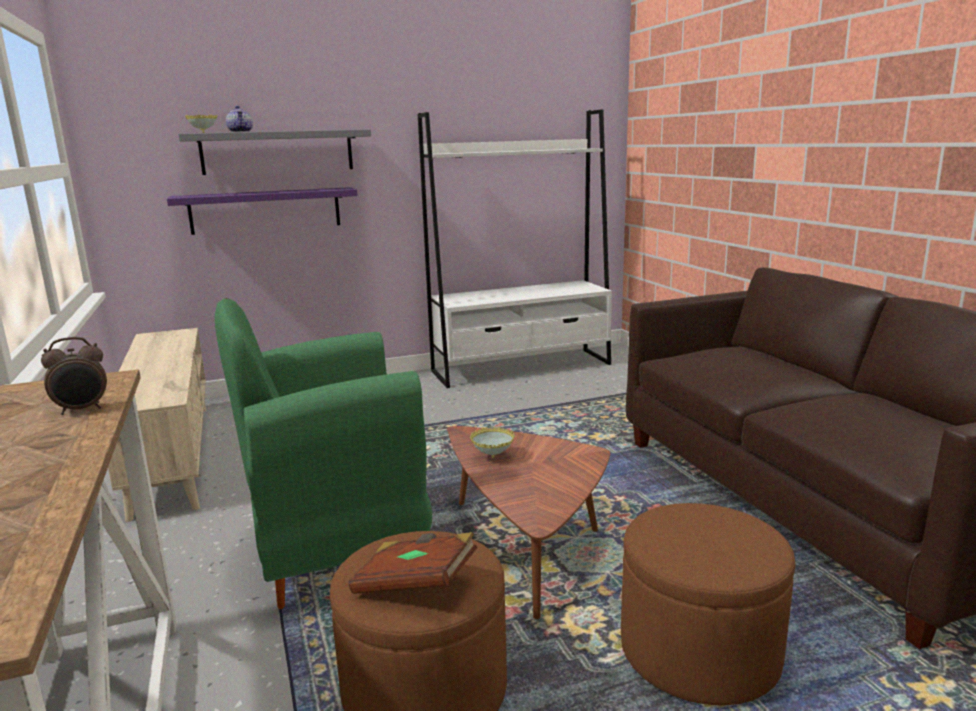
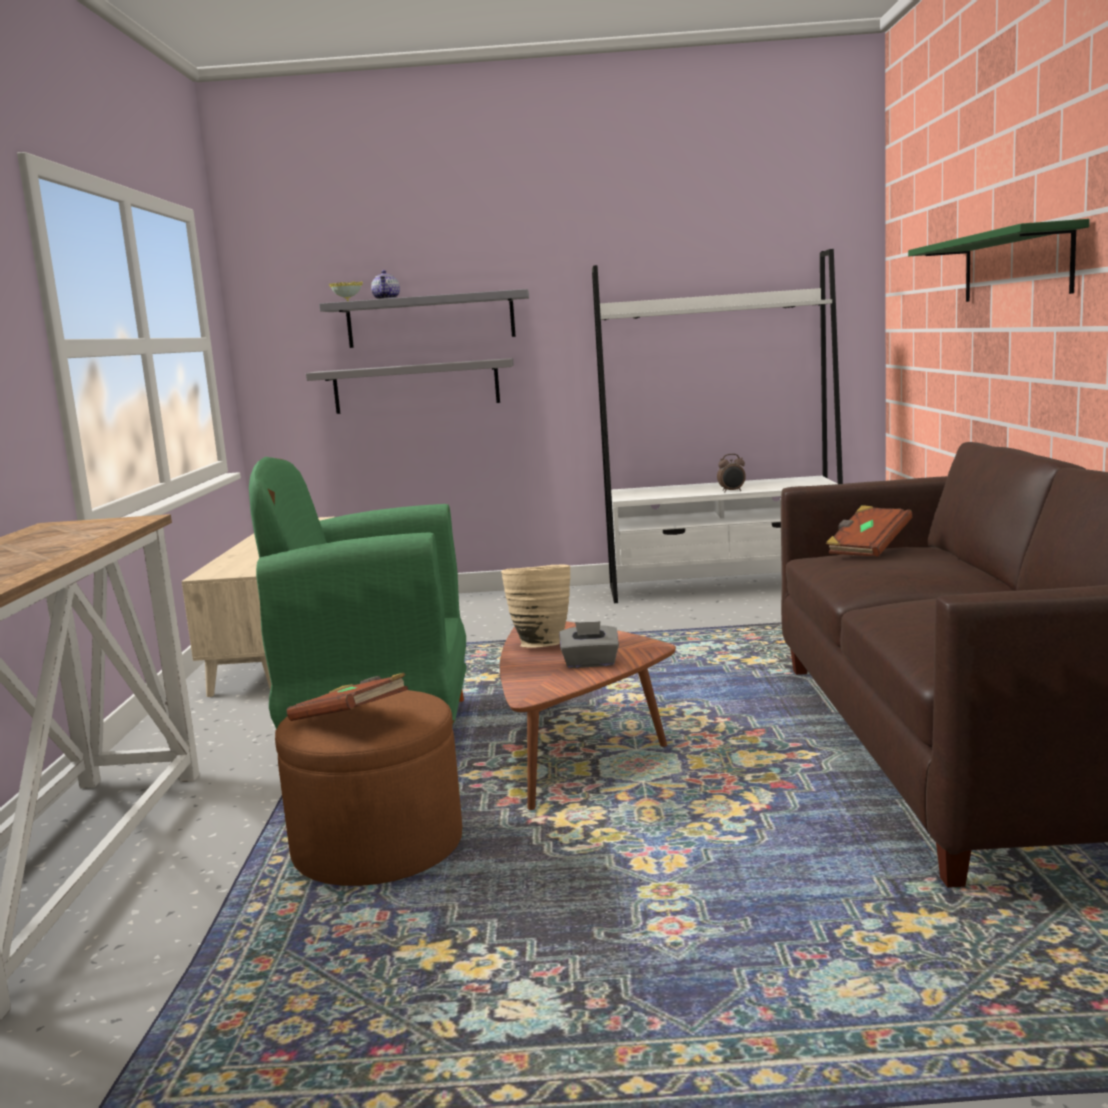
camera: 20 degrees right, 5 degrees down
(82, 410) = (95, 535): alarm clock -> alarm clock (732, 491)
(265, 210) = (416, 386): purple shelf -> grey shelf
(492, 458) = (540, 644): bowl -> beige vase
(557, 476) = (590, 663): none -> grey tissue box
(699, 651) = (680, 856): brown ottoman -> none
(710, 353) = (868, 548): none -> brown book
(789, 135) = (1015, 266): none -> green shelf

